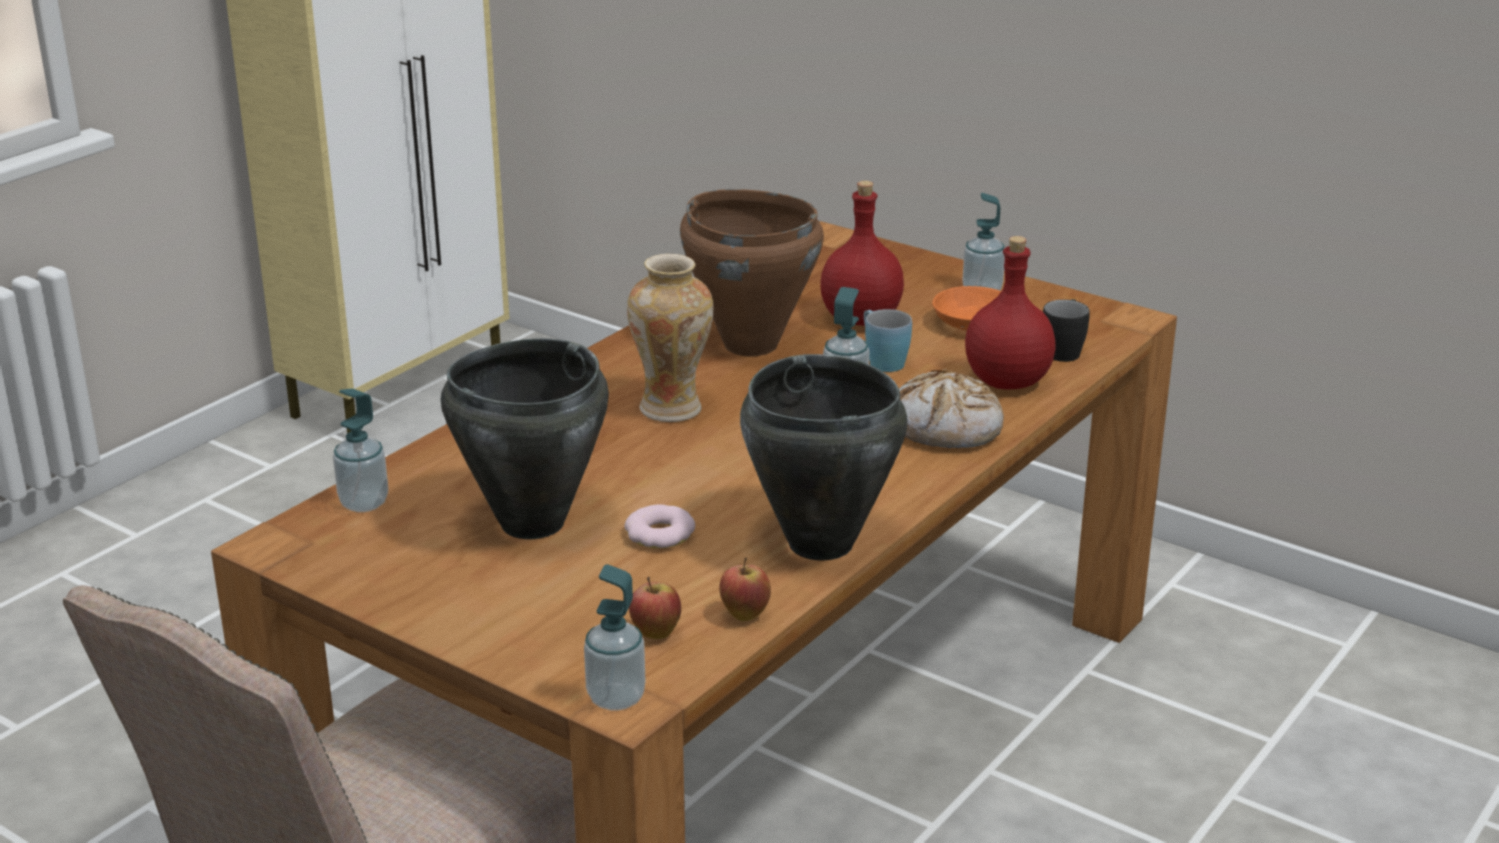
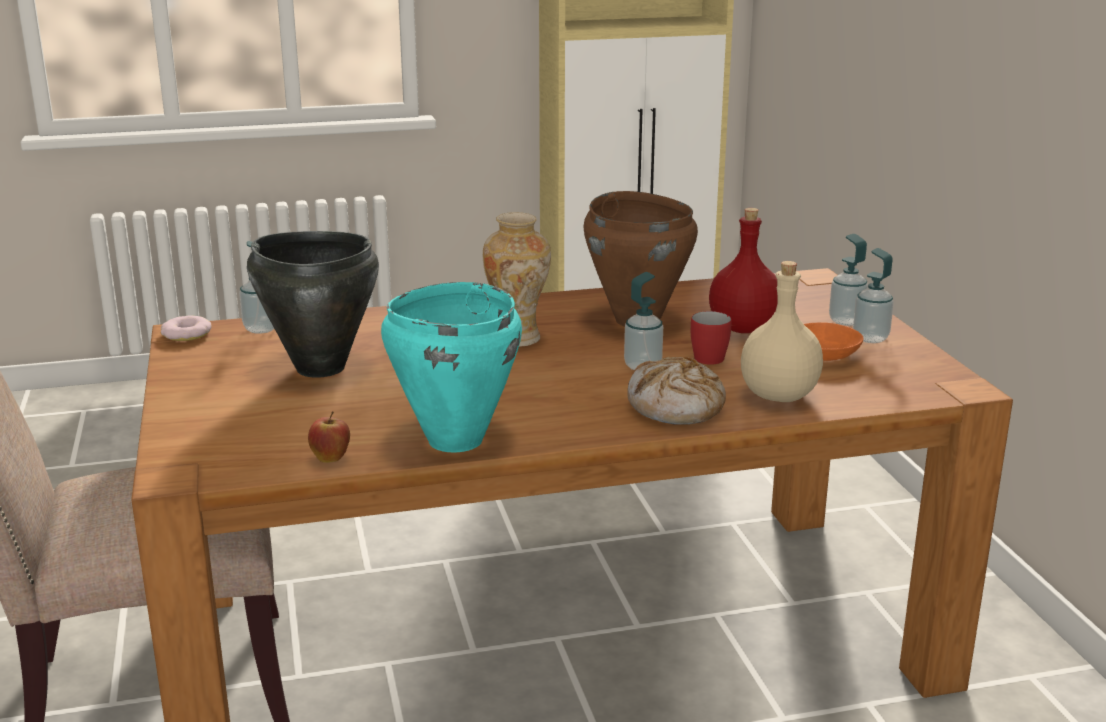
camera: 40 degrees right, 5 degrees down
(616, 698) = (175, 470): soap dispenser -> soap dispenser (846, 321)
(655, 634) = (264, 448): apple -> none
(660, 534) = (374, 399): donut -> donut (186, 334)
(819, 544) = (454, 440): black cooking pot -> turquoise cooking pot
(881, 361) = (709, 355): blue mug -> red mug
(1007, 382) = (778, 396): red bottle -> beige bottle
(1064, 350) = (865, 391): black mug -> none

